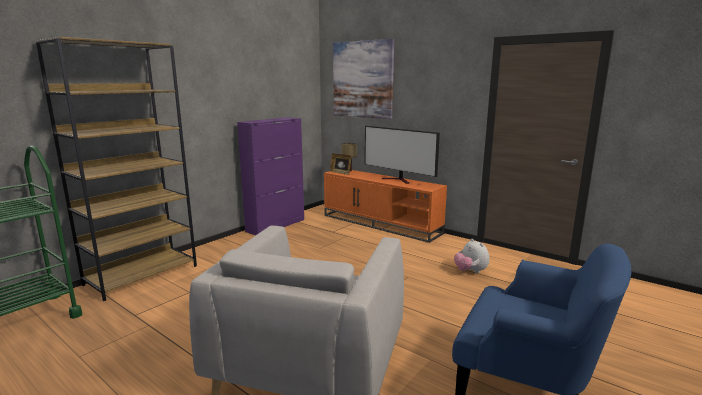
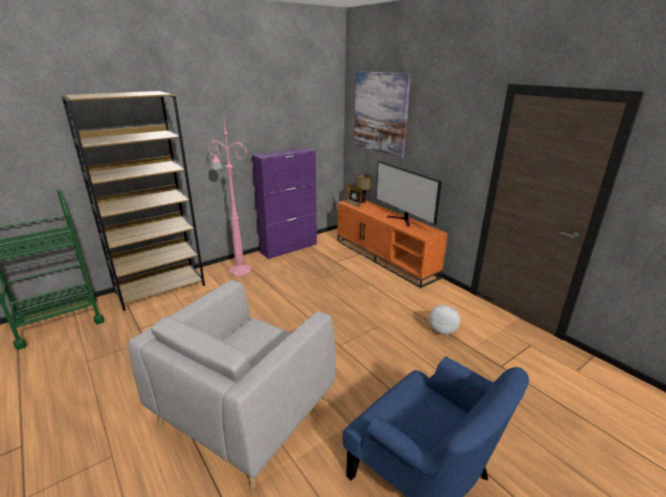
camera: 15 degrees right, 10 degrees up
(230, 249) = (239, 270): none -> pink floor lamp
(470, 271) = (442, 330): plush toy -> plush toy turned 120 degrees clockwise

